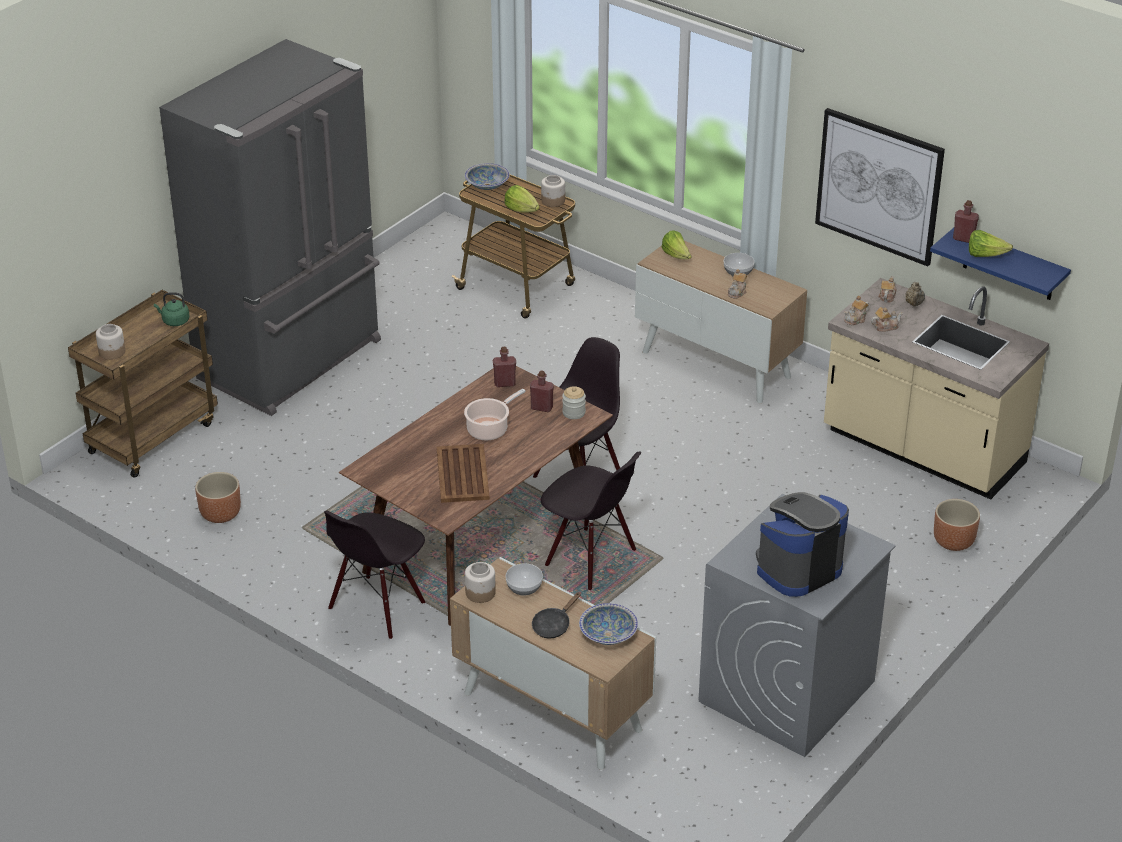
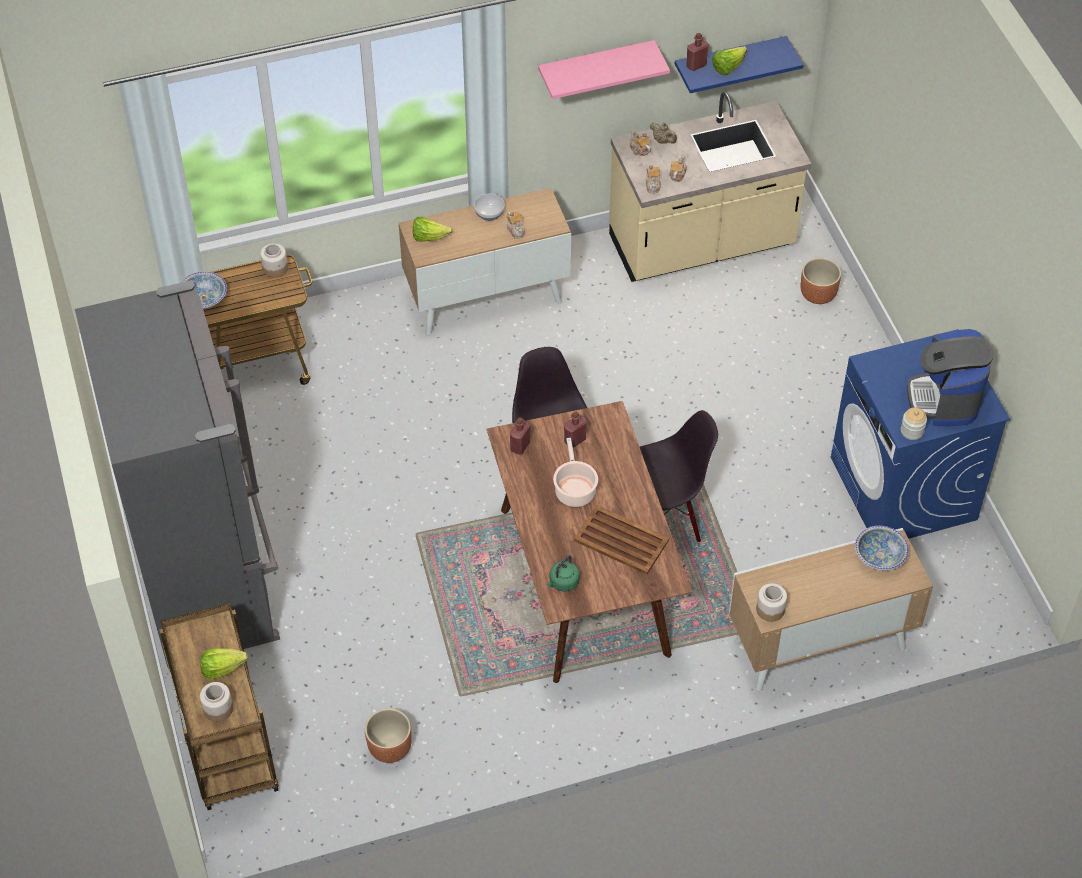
camera: 55 degrees left, 15 degrees up
(174, 321) = (212, 636): green kettle -> green kettle (563, 583)
(377, 607) = (608, 695): black chair -> none
(521, 210) = (266, 296): lettuce -> lettuce (222, 669)
(524, 588) = (785, 578): bowl -> none
(553, 625) = (844, 583): black frying pan -> none
(573, 412) = (599, 423): jar -> jar (912, 431)
(786, 692) = (904, 489): grey washing machine -> blue washing machine
(879, 186) = (596, 67): picture -> pink shelf

